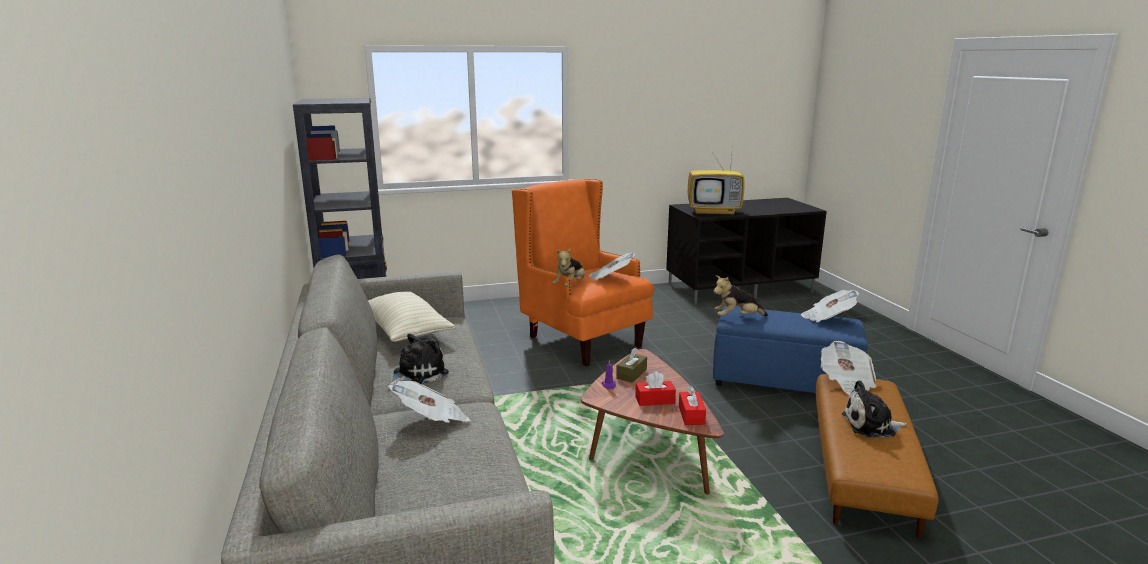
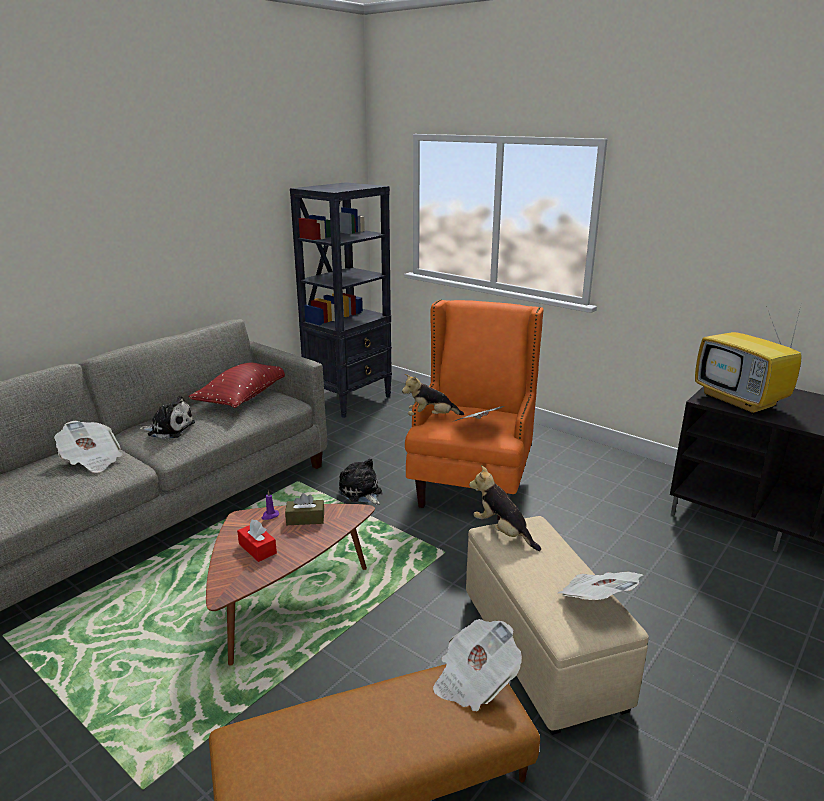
camera: 55 degrees right, 5 degrees up
(405, 331) = (244, 397): beige pillow -> red pillow
(691, 415) = (240, 578): red tissue box -> none
(785, 382) = (542, 650): blue ottoman -> beige ottoman
(871, 425) = (359, 732): plush toy -> plush toy (361, 492)

